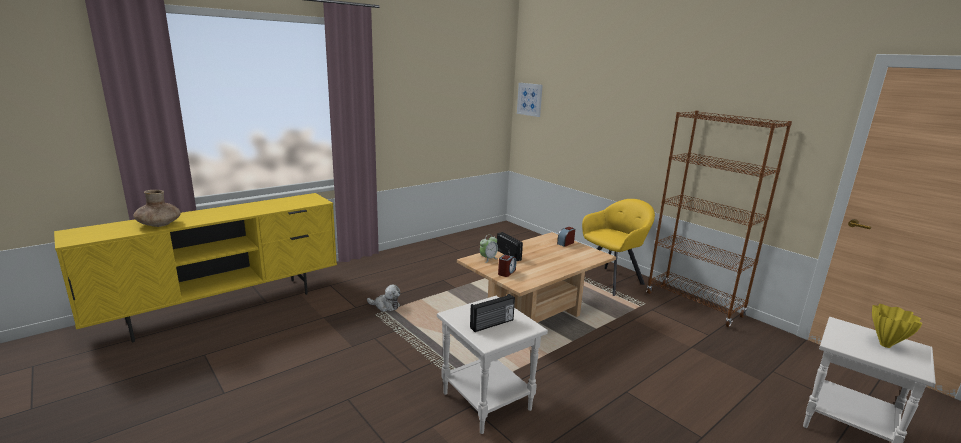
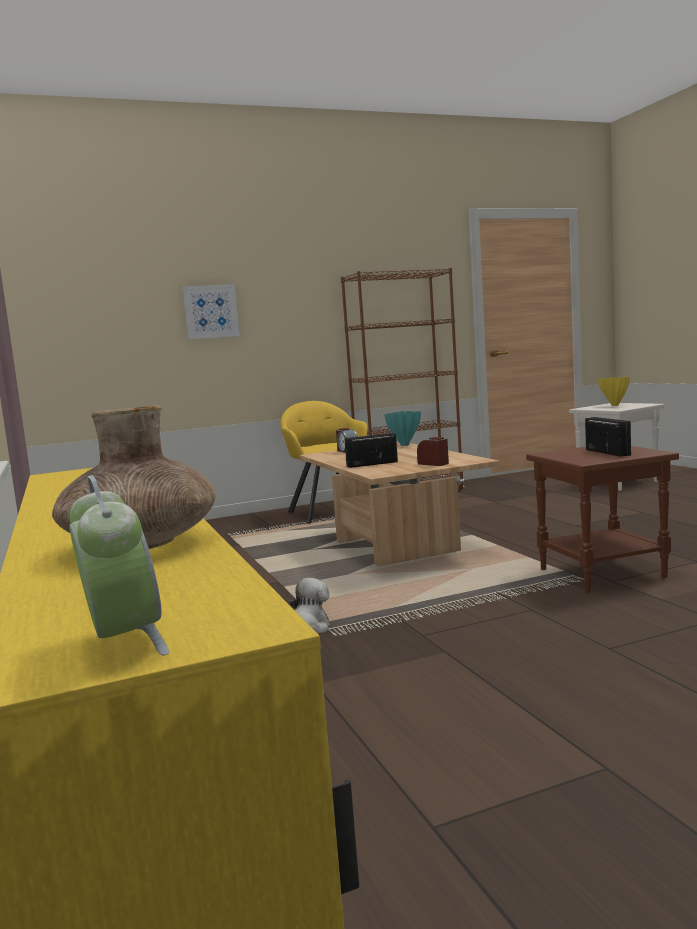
camera: 70 degrees left, 10 degrees down
(485, 401) = (602, 574): white side table -> brown side table
(488, 259) = (381, 469): alarm clock -> alarm clock (124, 642)
(530, 99) = (49, 303): picture -> picture (211, 311)
(593, 258) = (404, 445): none -> turquoise vase

